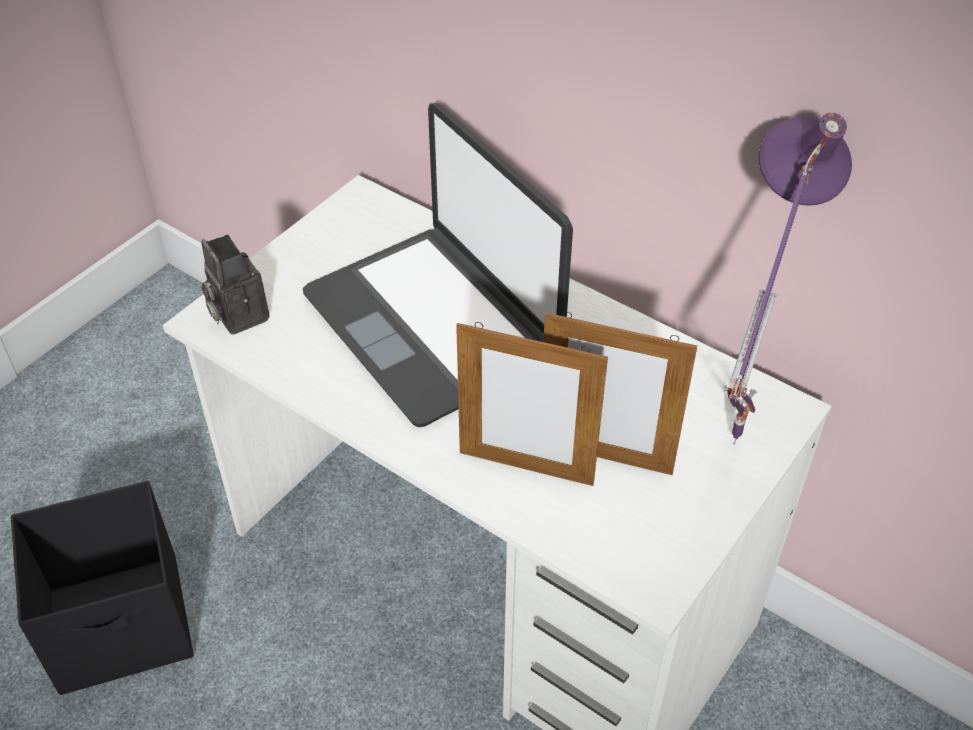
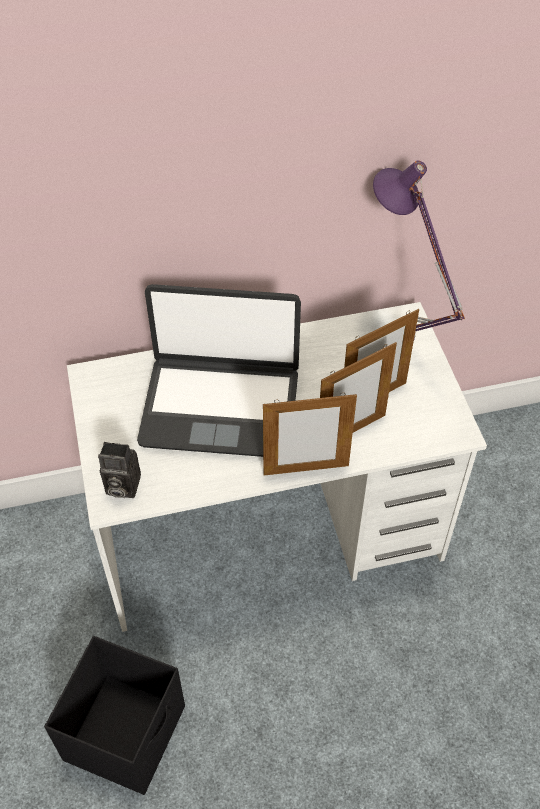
camera: 50 degrees left, 5 degrees up
(420, 459) = (306, 470): none -> picture frame

